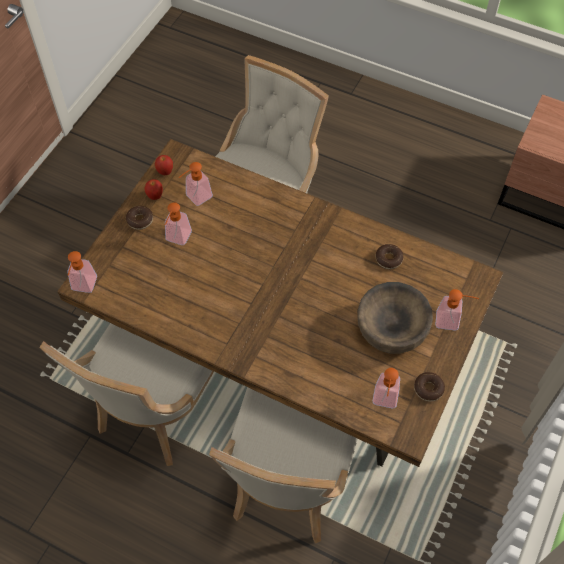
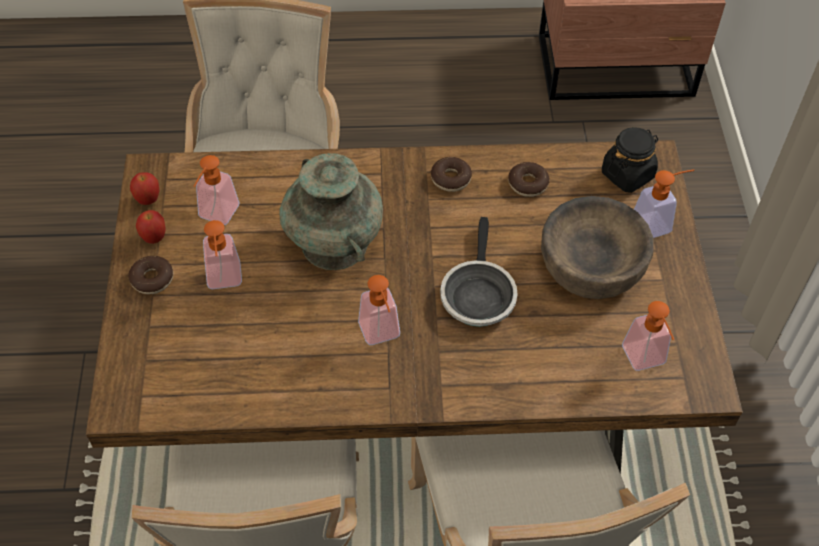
camera: 30 degrees left, 5 degrees down
(83, 287) = (124, 410): soap dispenser -> soap dispenser (381, 335)
(250, 244) = (334, 243): none -> turquoise vase
(312, 313) = (477, 294): none -> frying pan
(428, 389) = (687, 319): donut -> donut (450, 179)
(456, 281) = (627, 174): none -> black jar

